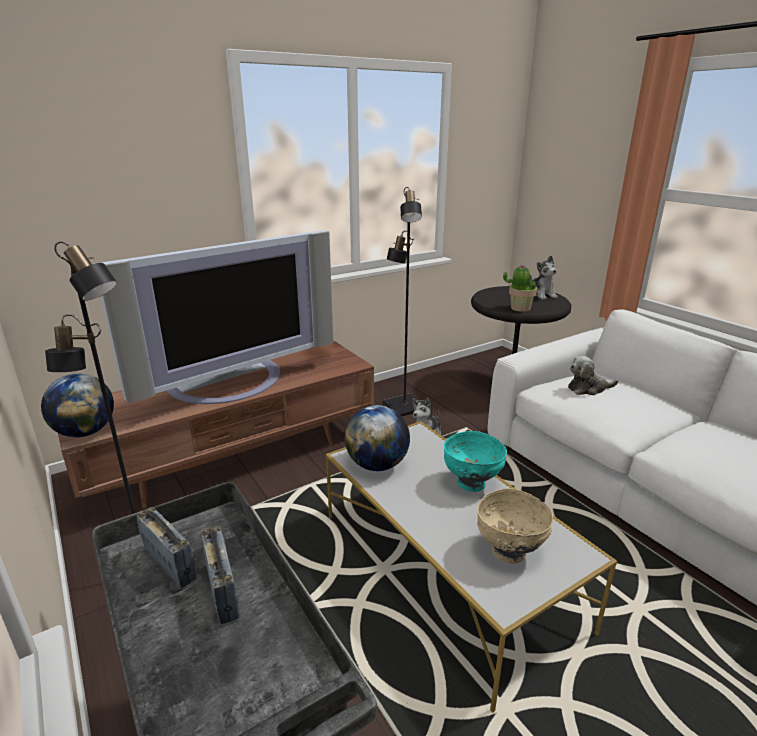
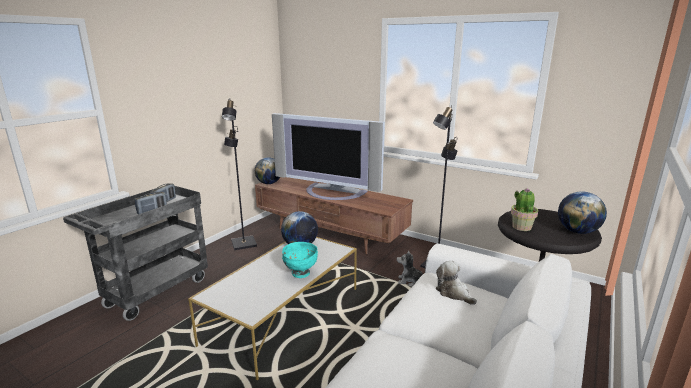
camera: 65 degrees right, 5 degrees down
(509, 552) = (245, 292): beige bowl -> none
(541, 295) = (577, 231): plush toy -> globe

